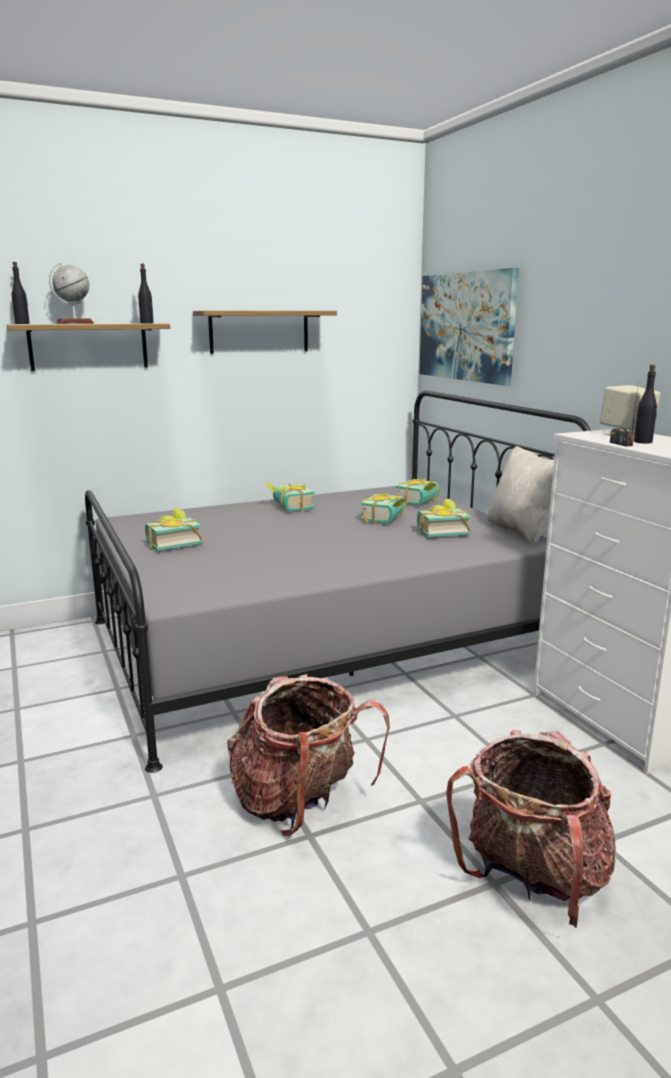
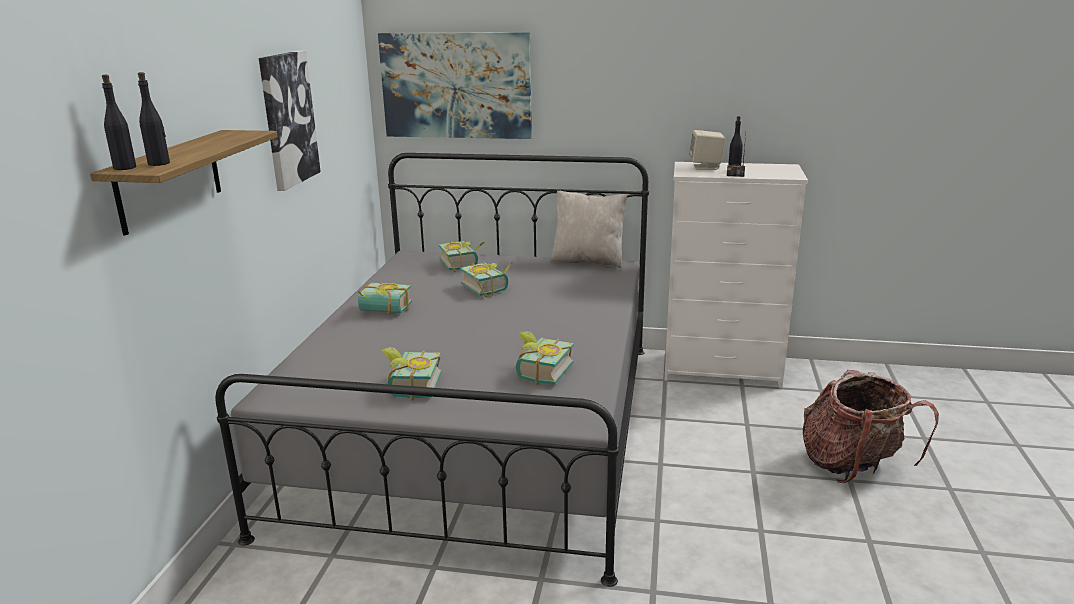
camera: 55 degrees left, 5 degrees up
(74, 323) = (183, 152): globe -> none
(147, 323) = (250, 134): black bottle -> black bottle (159, 163)
(259, 331) = (288, 119): shelf -> picture
(300, 803) = (719, 521): backpack -> none
(441, 532) = (550, 282): book -> book (539, 372)

